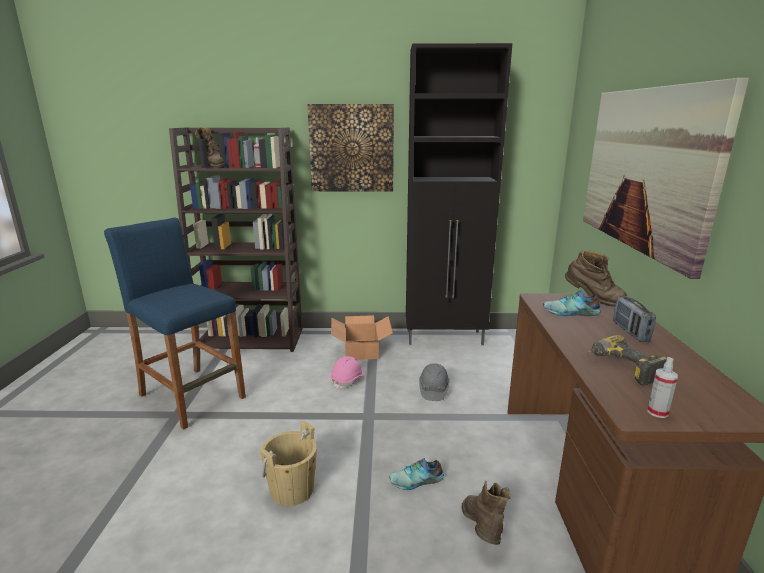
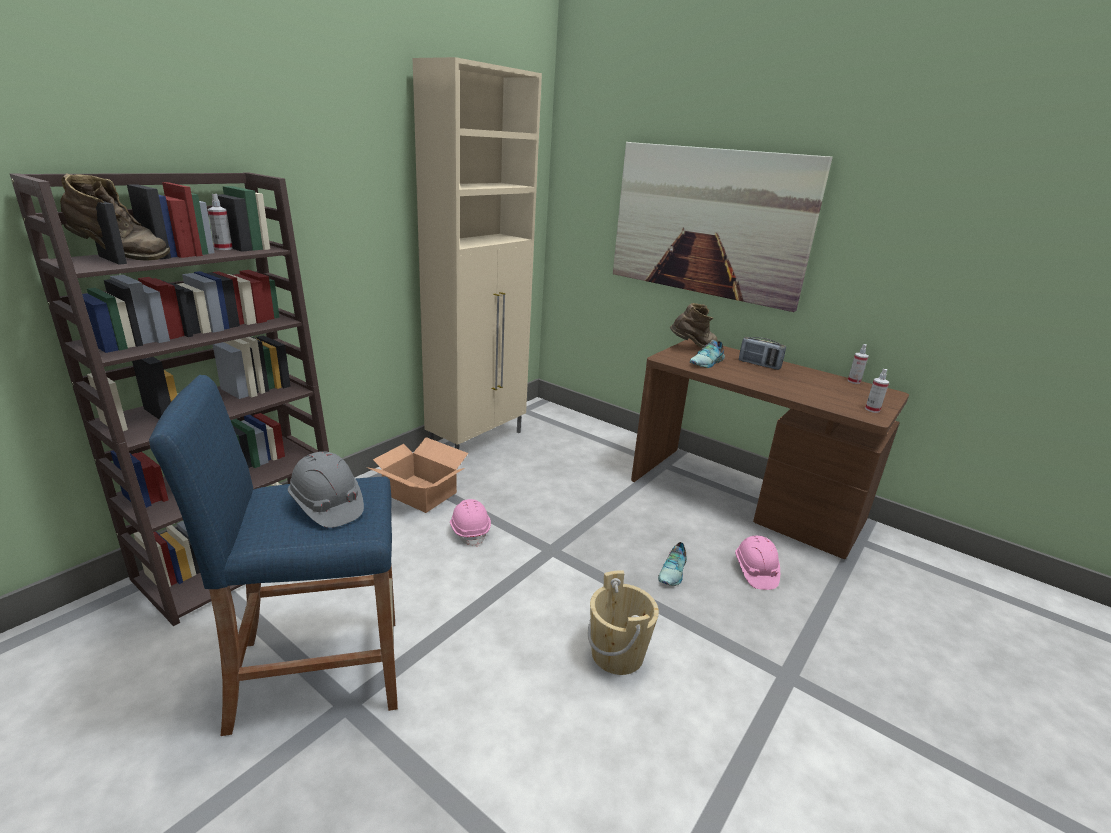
camera: 55 degrees left, 5 degrees up
(351, 148) = (343, 205): picture -> none
(433, 390) = (556, 494): grey hard hat -> grey hard hat (326, 506)
(445, 338) = (478, 440): black cabinet -> beige cabinet
(482, 532) = (755, 571): brown boot -> pink hard hat
(620, 368) = (810, 392): power drill -> none
(728, 386) = (854, 381): none -> spray bottle

